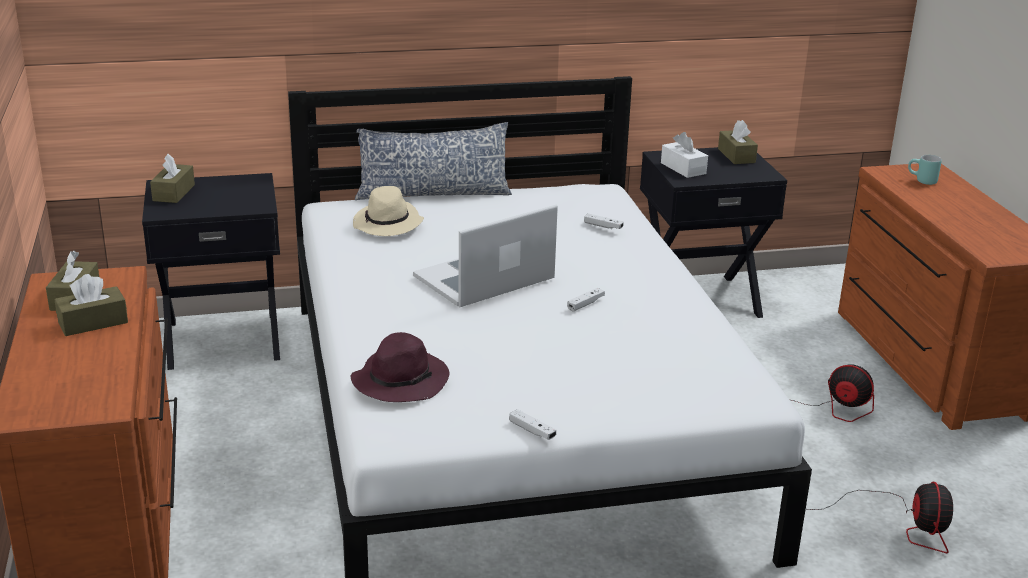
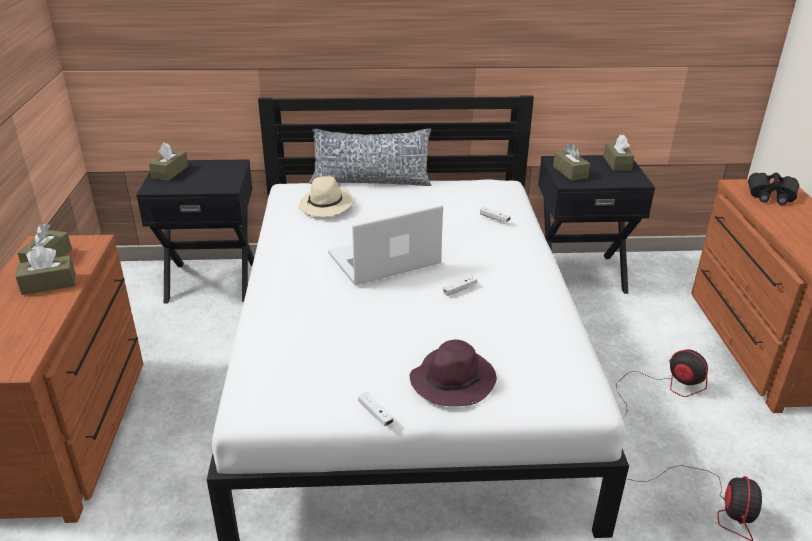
camera: 10 degrees right, 5 degrees up
(400, 380) = (282, 352): purple hat -> purple hat (453, 380)
(683, 168) = (570, 172): white tissue box -> brown tissue box
(921, 181) = (771, 195): turquoise mug -> black binoculars

